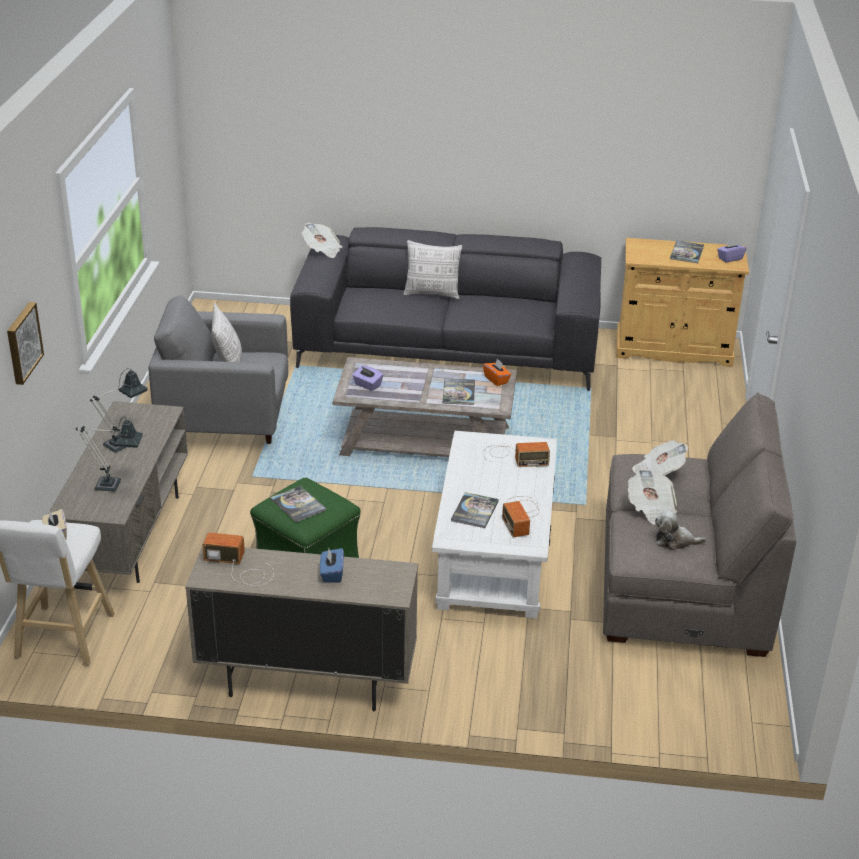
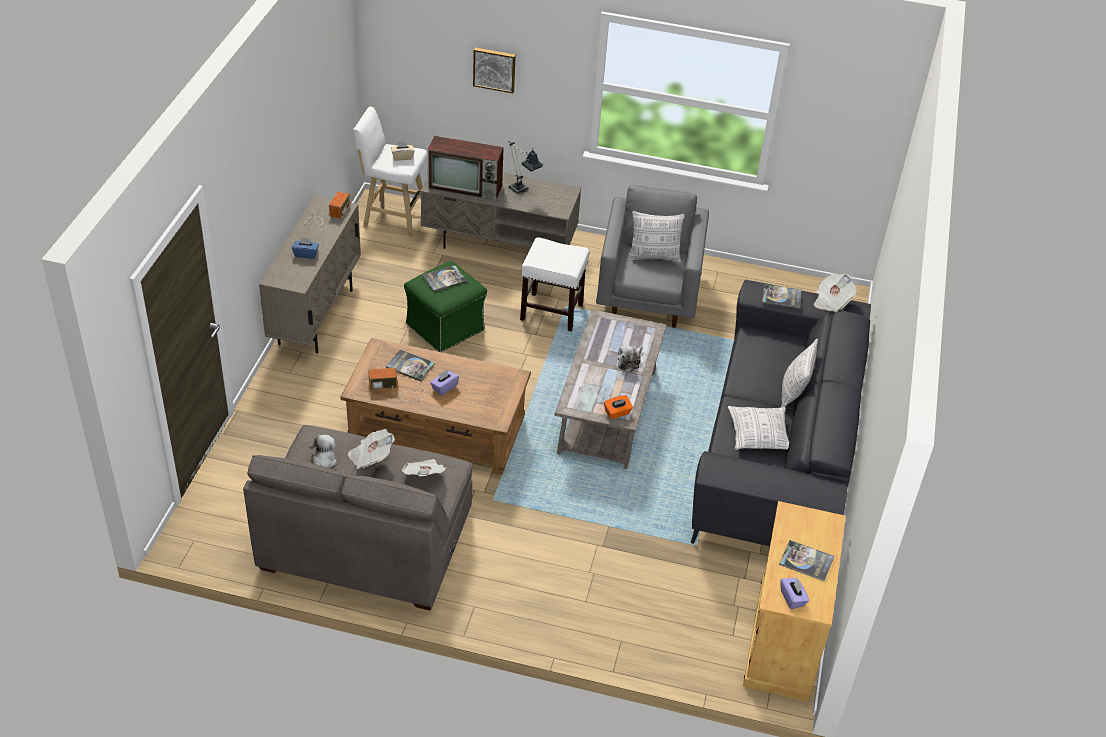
camera: 95 degrees right, 10 degrees up
(114, 486) = (466, 187): table lamp -> television
(265, 485) = (552, 312): none -> white stool
(367, 385) = (615, 331): purple tissue box -> purple tissue box (444, 387)
(415, 375) = (629, 362): none -> plush toy
(458, 392) = (597, 385): book -> book (781, 297)
(494, 553) = (436, 430): white coffee table -> brown coffee table
(498, 309) = (758, 435): none -> pillow
(513, 457) = (482, 400): radio -> none

